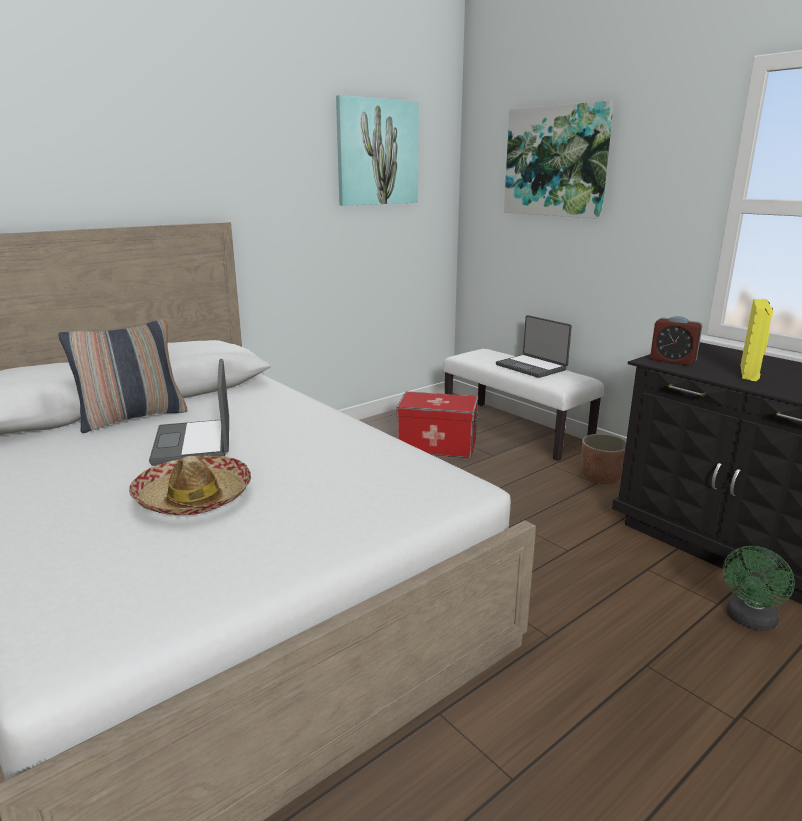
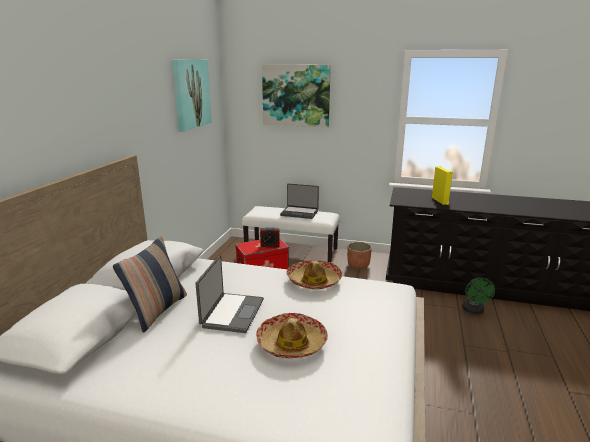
camera: 35 degrees left, 0 degrees up
(195, 443) = (231, 313): laptop -> laptop turned 120 degrees counterclockwise
(359, 440) = (314, 281): none -> hat
(672, 361) = (405, 200): alarm clock -> alarm clock (270, 245)

